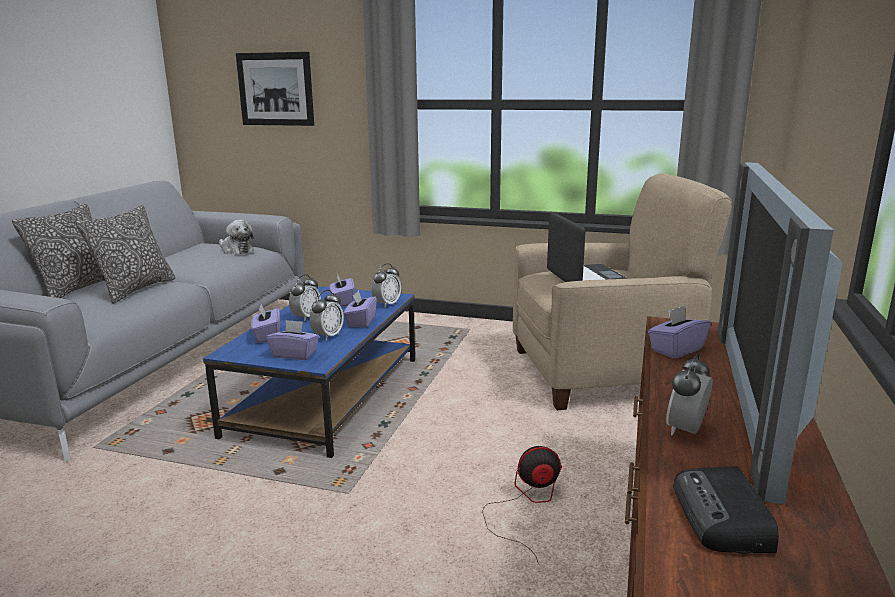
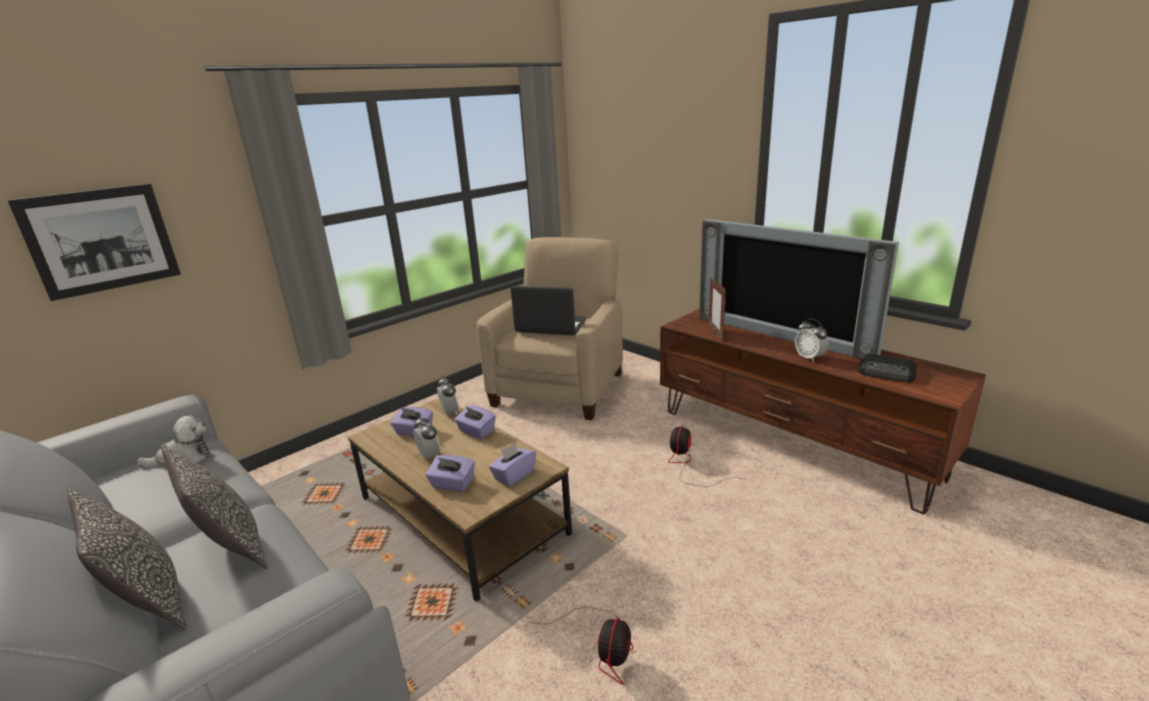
camera: 60 degrees left, 5 degrees up
(172, 523) = (602, 647): none -> fan
(327, 394) = (460, 515): blue coffee table -> brown coffee table
(328, 336) = (489, 452): alarm clock -> none
(676, 350) = (715, 333): purple tissue box -> picture frame

